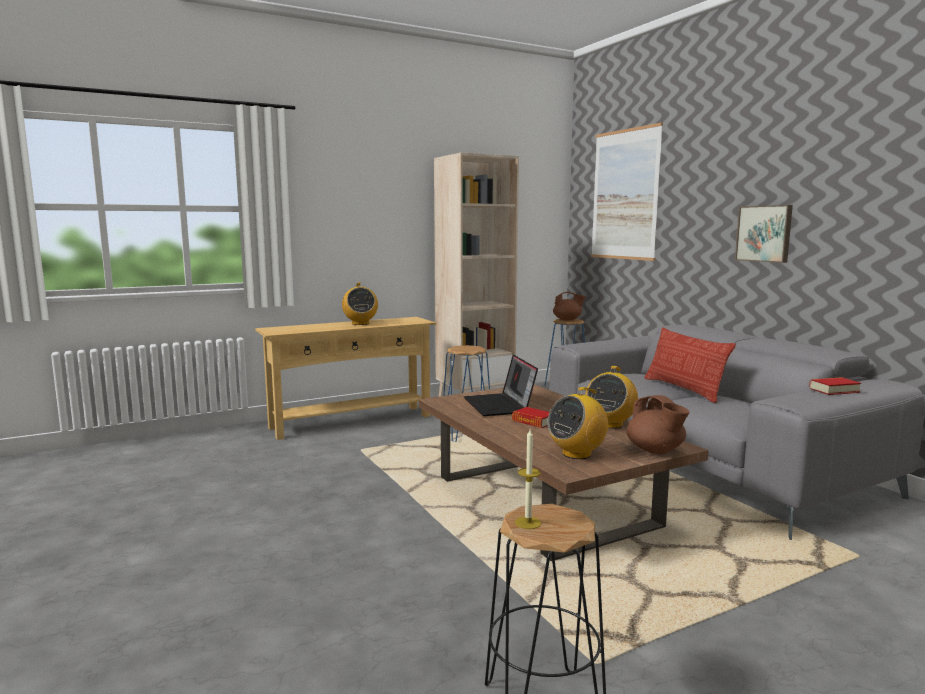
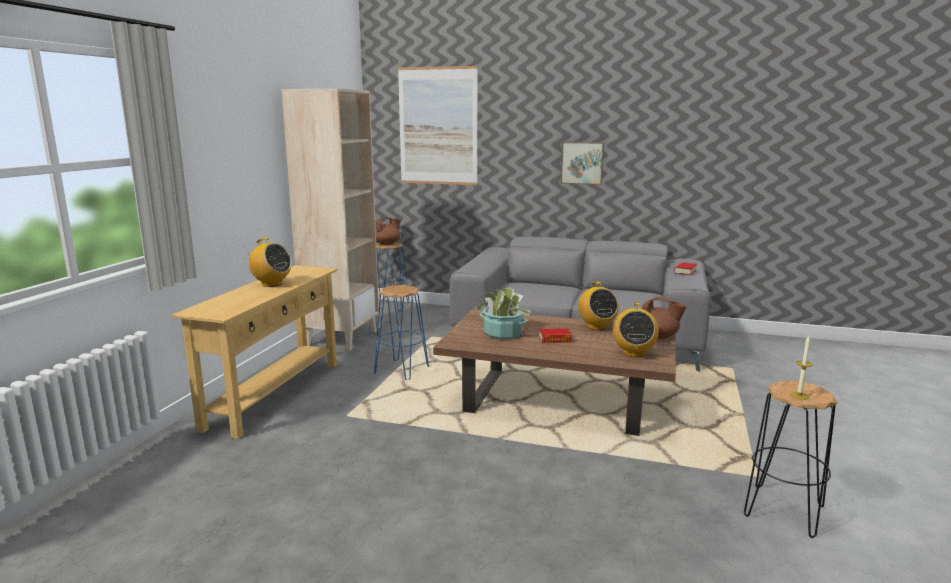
camera: 45 degrees left, 5 degrees up
(500, 405) = (503, 334): laptop -> potted plant
(684, 389) = (571, 288): pillow -> none

